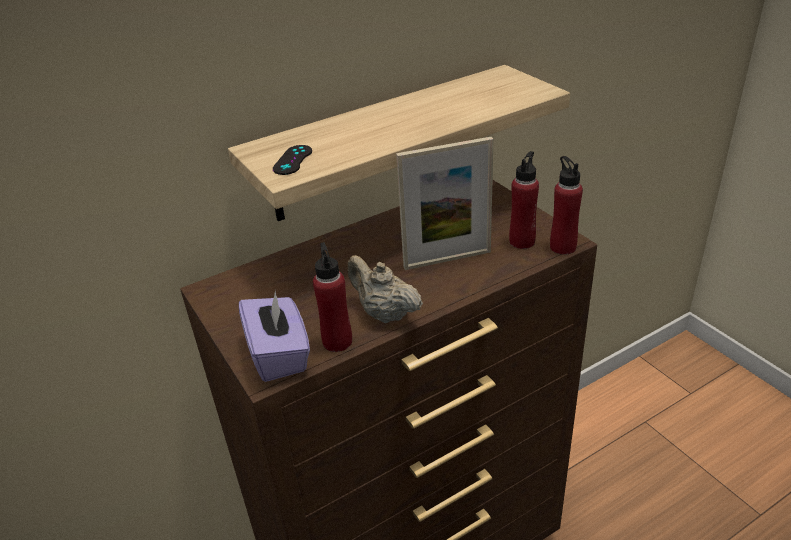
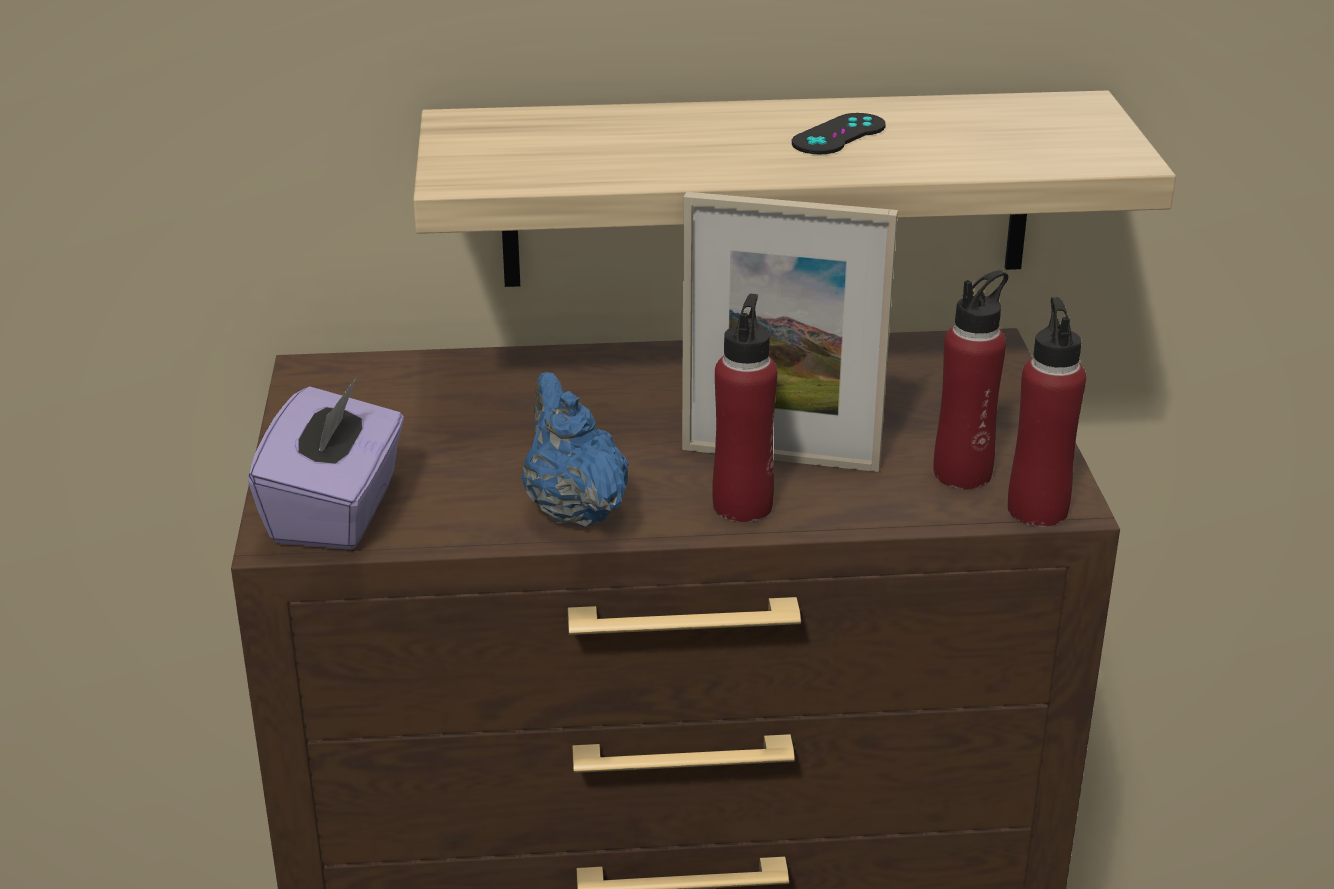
camera: 25 degrees right, 5 degrees down
(293, 160) = (503, 157): black game controller -> black game controller (839, 135)
(337, 341) = (449, 524): red bottle -> red bottle (743, 505)
(384, 313) = (573, 508): beige teapot -> blue teapot

